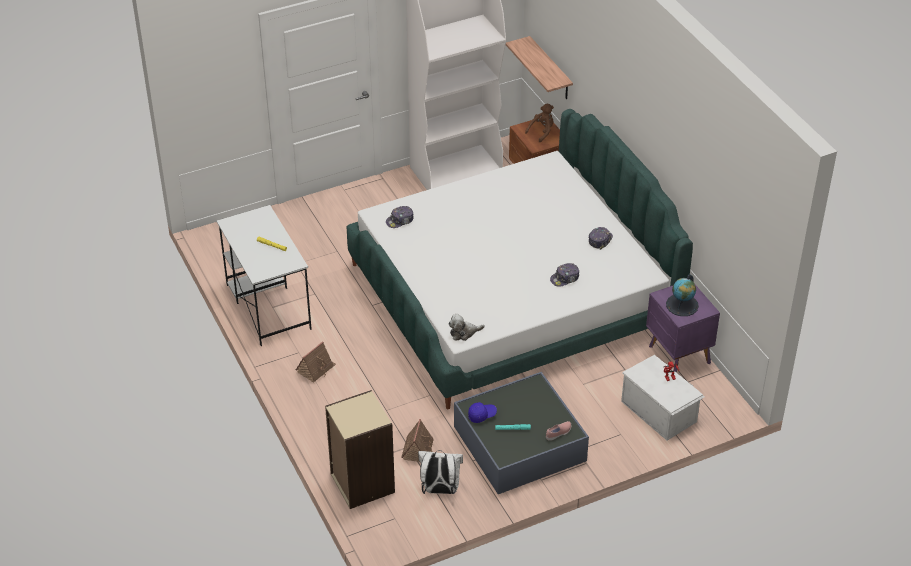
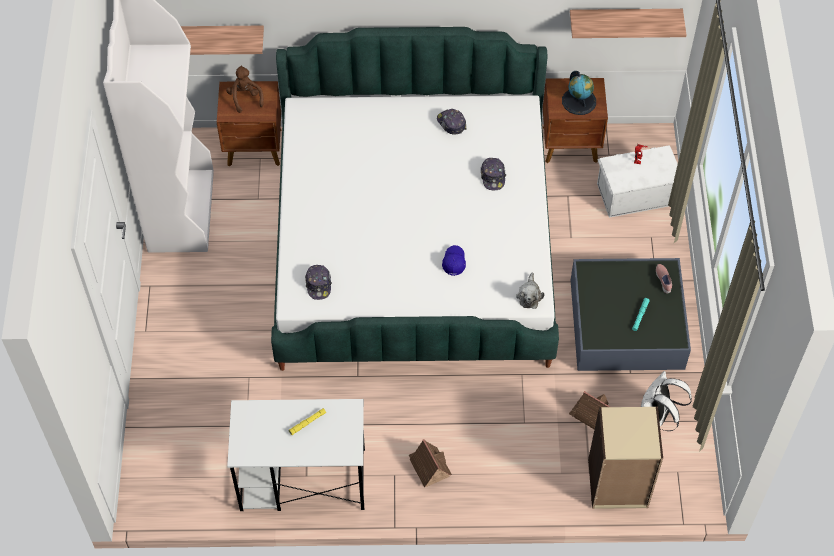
camera: 65 degrees left, 15 degrees up
(482, 415) = (610, 334): blue cap -> blue cap (454, 262)
(679, 355) = (571, 145): purple nightstand -> brown nightstand
(738, 260) = (624, 19): none -> shelf

